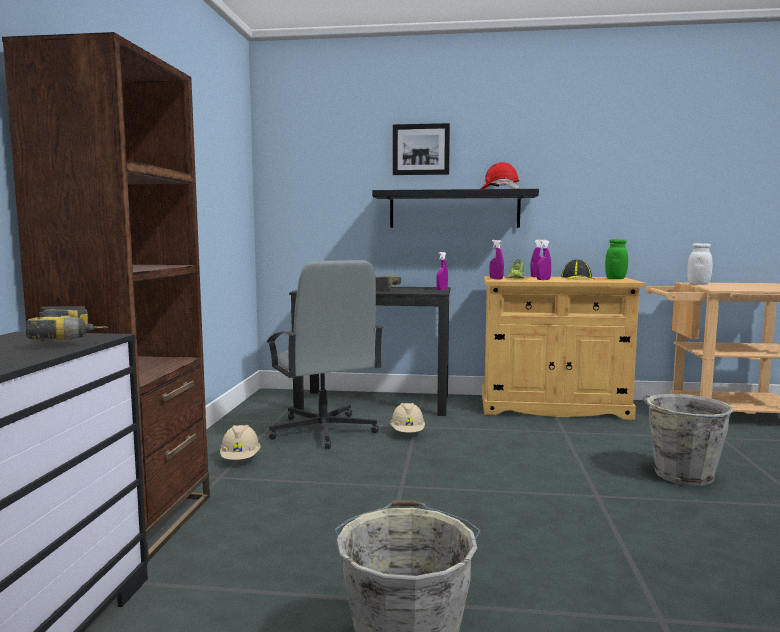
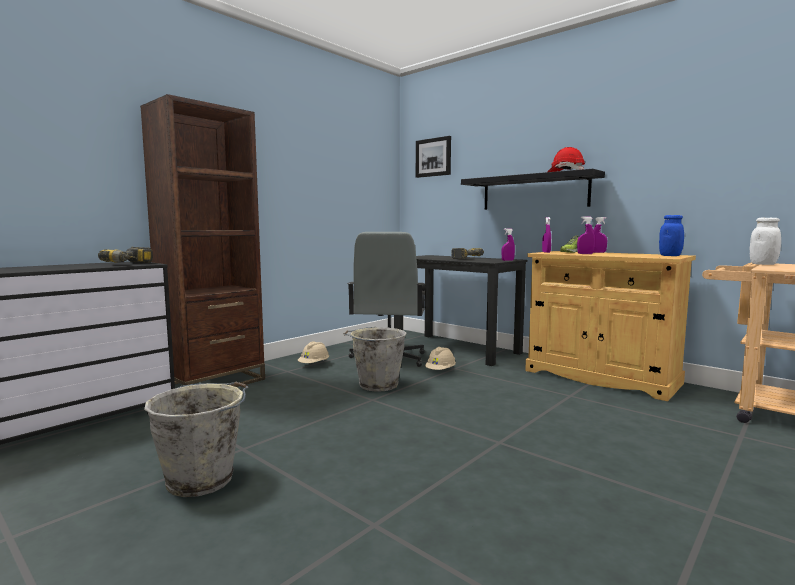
camera: 35 degrees right, 0 degrees up
(421, 149) = (509, 143): picture -> picture (433, 157)
(578, 278) = (631, 254): cap -> none
(615, 278) = (670, 256): green jar -> blue jar
(682, 476) = (615, 451): grey bucket -> grey bucket (376, 385)

